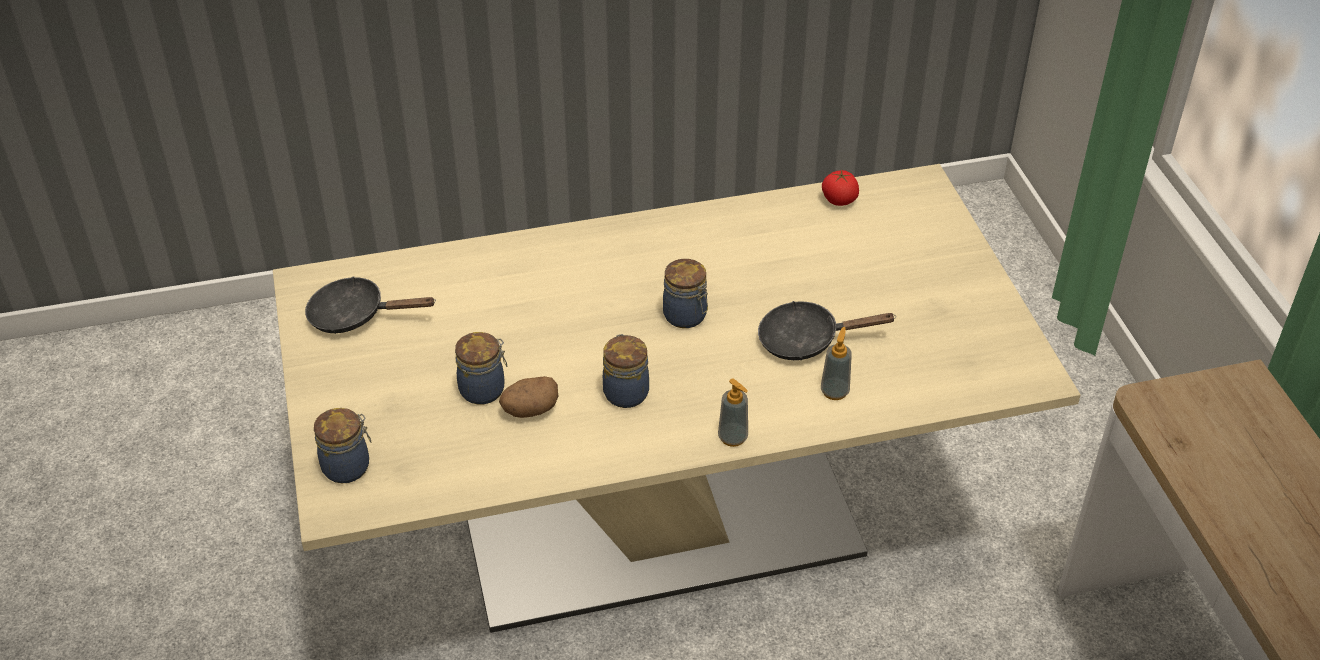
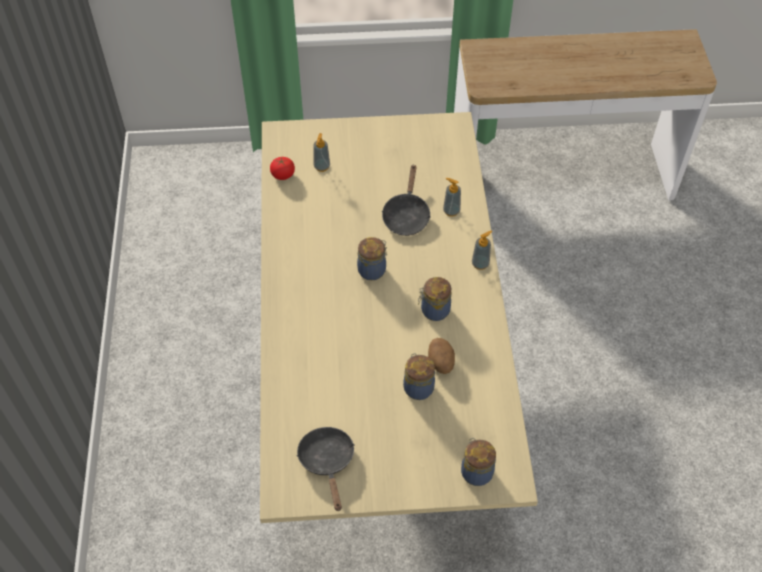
camera: 80 degrees left, 10 degrees up
(355, 315) = (327, 462): black frying pan -> black frying pan turned 150 degrees clockwise
(872, 236) = (322, 166): none -> soap dispenser

